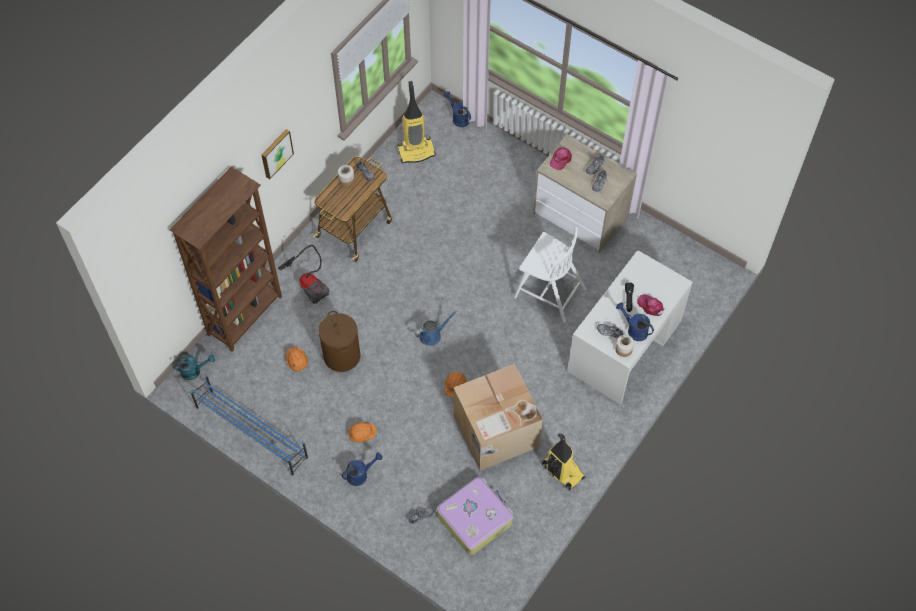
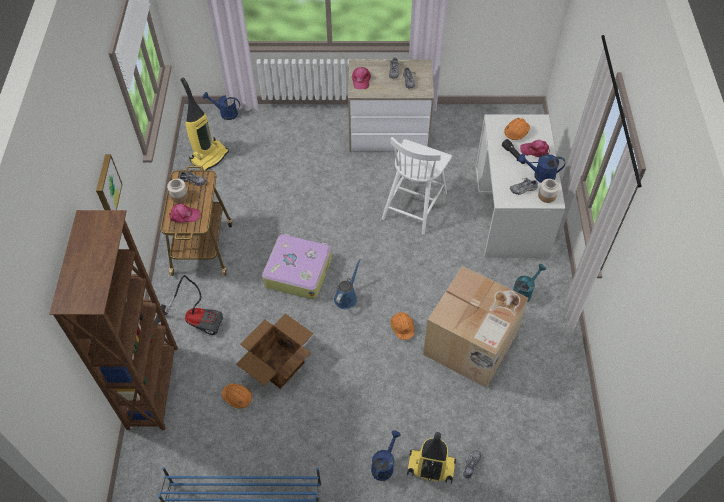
camera: 35 degrees left, 5 degrees down
(194, 371) = (138, 474): turquoise watering can -> turquoise watering can (524, 292)
(339, 198) = (184, 215): none -> pink cap
(341, 355) = (277, 365): brown laundry basket -> cardboard box
(362, 433) = (354, 425): orange hard hat -> orange hard hat (516, 132)
(475, 518) = (519, 433): suitcase -> suitcase (298, 271)
(548, 292) = (414, 204): white chair -> white chair turned 120 degrees clockwise
(562, 471) = (553, 342): vacuum cleaner -> vacuum cleaner (430, 468)

